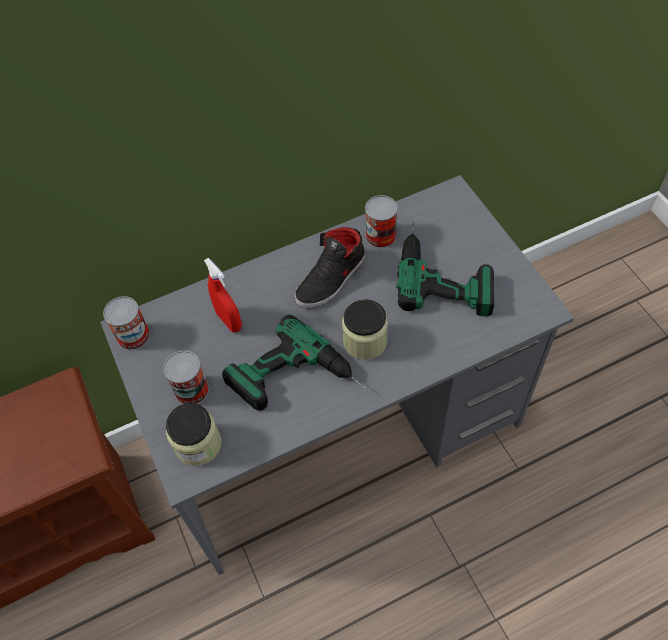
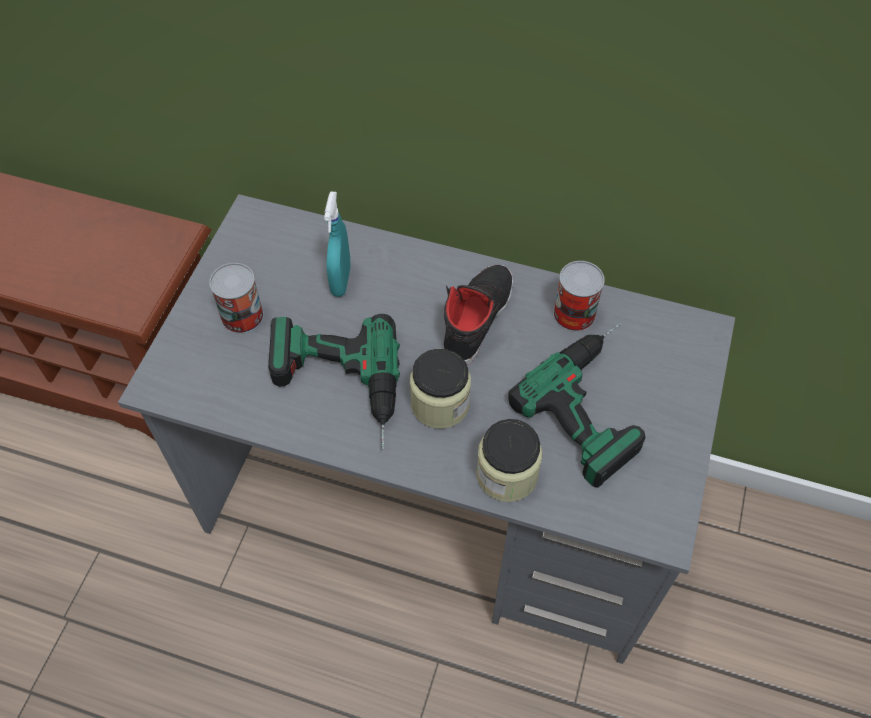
camera: 40 degrees right, 0 degrees up
(133, 336) = (249, 228): can -> none
(198, 444) = (195, 368): jar -> jar (507, 474)
(229, 321) = (341, 281): red spray bottle -> turquoise spray bottle
(331, 279) = (476, 318): black shoe -> black shoe turned 120 degrees clockwise

